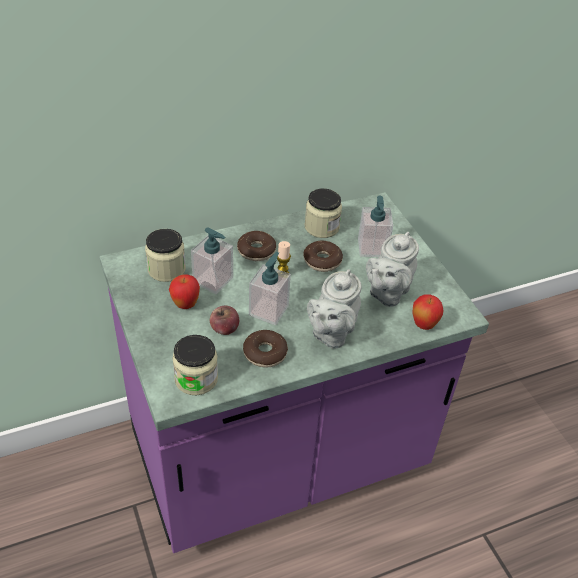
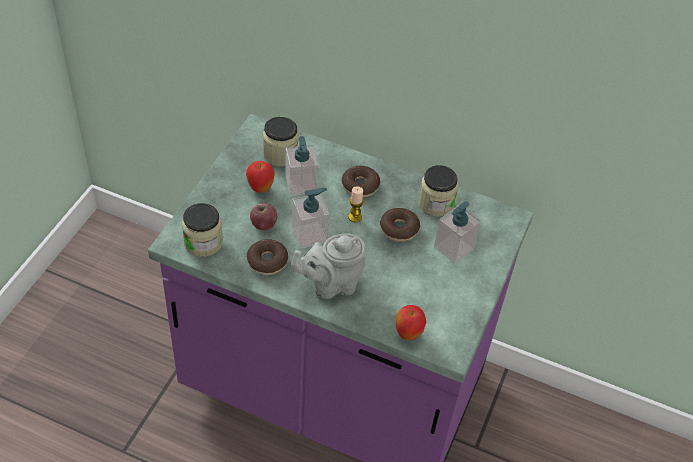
camera: 45 degrees right, 5 degrees up
(387, 293) = (414, 290): grey teapot -> none

